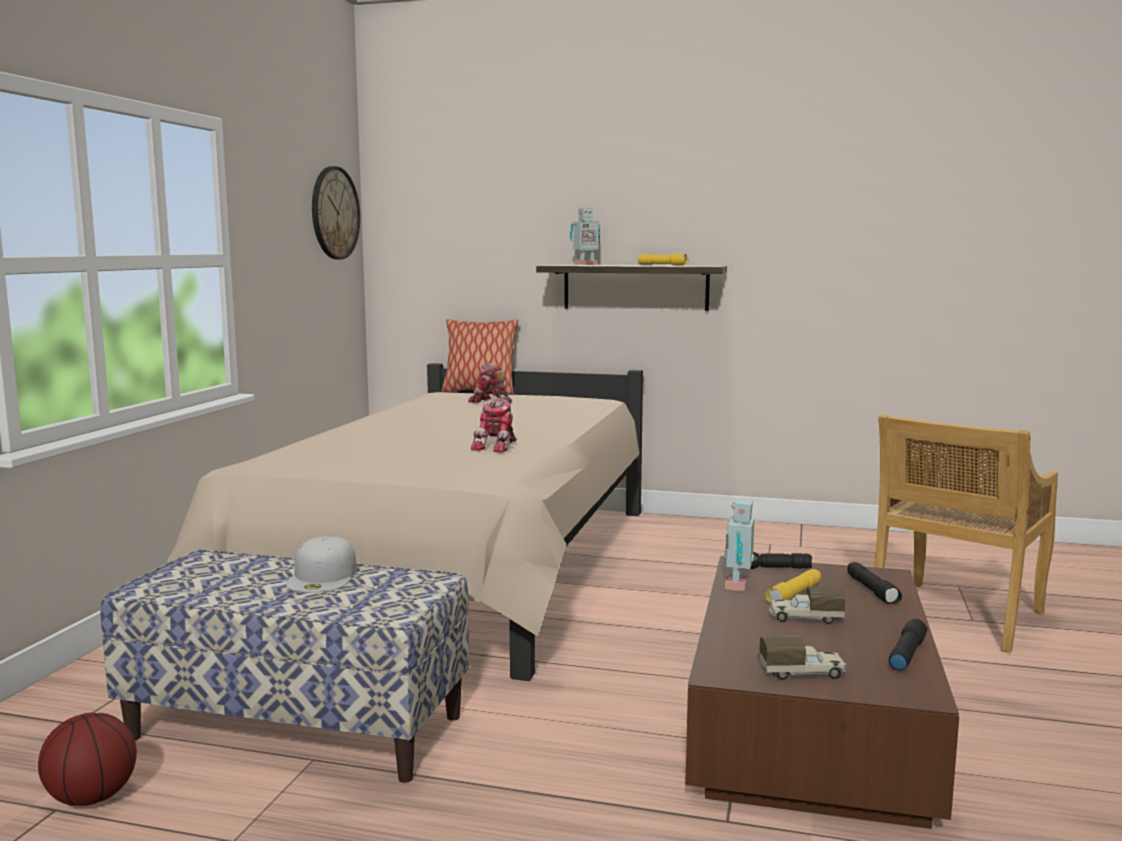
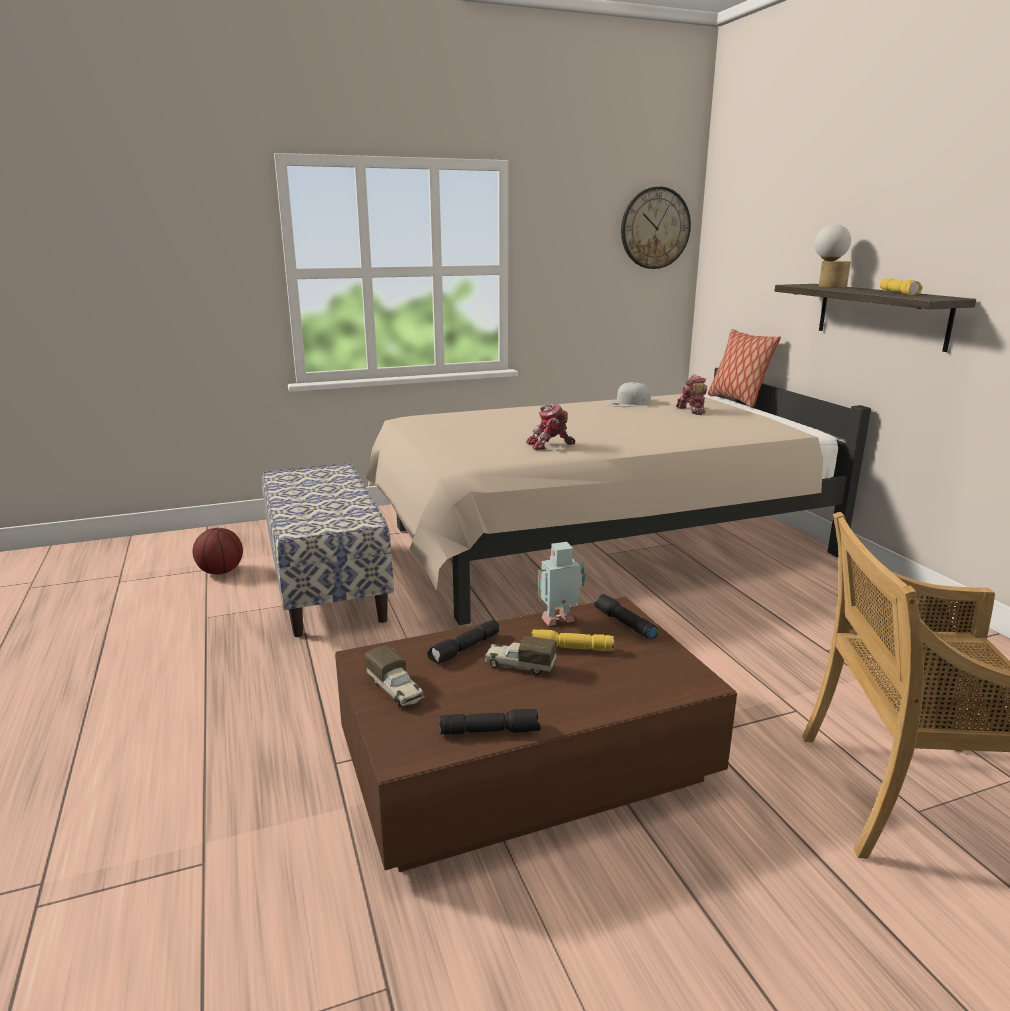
camera: 55 degrees right, 10 degrees up
(323, 577) = (339, 498): white cap -> white cap (628, 402)
(585, 265) = (828, 286): toy robot -> table lamp
(805, 618) = (519, 666): toy truck -> toy truck turned 45 degrees counterclockwise
(873, 590) = (638, 683): black flashlight -> black flashlight (465, 649)

